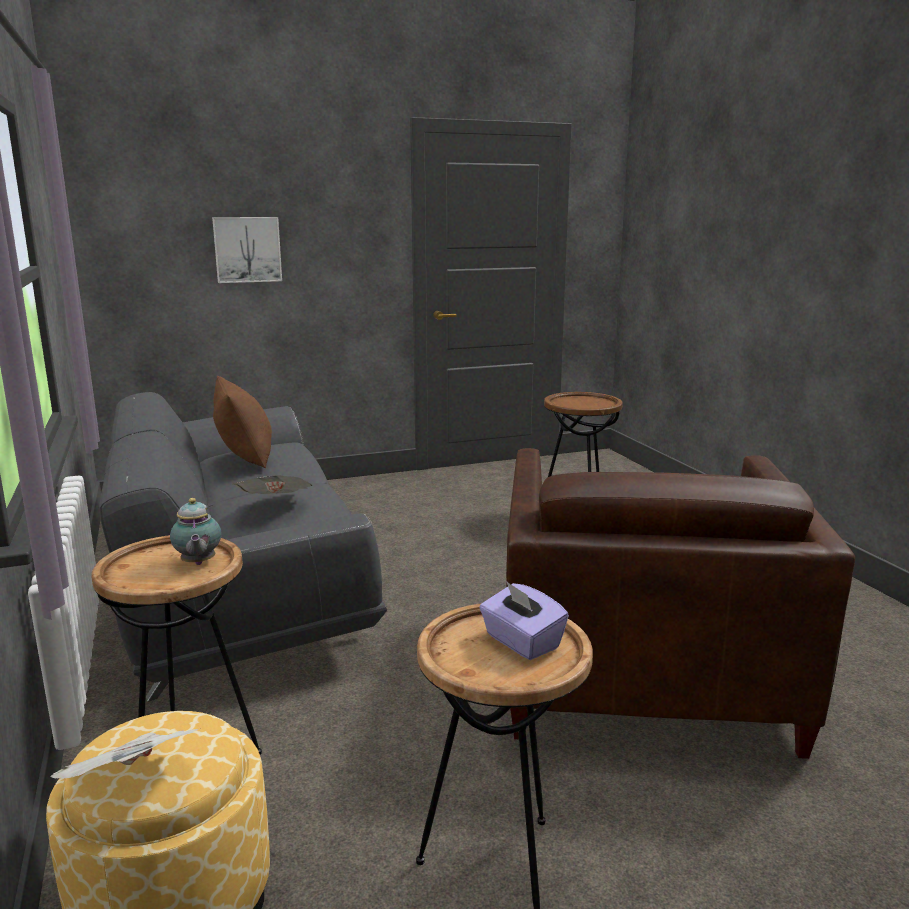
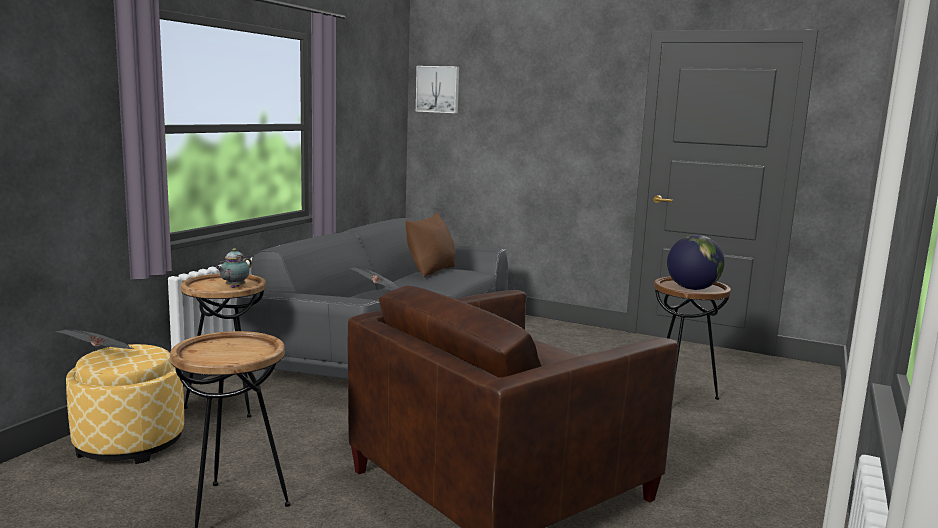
camera: 45 degrees right, 5 degrees down
(247, 249) = (513, 131): picture -> picture (438, 89)
(521, 642) = (240, 352): purple tissue box -> none
(587, 404) = (692, 288): none -> globe

